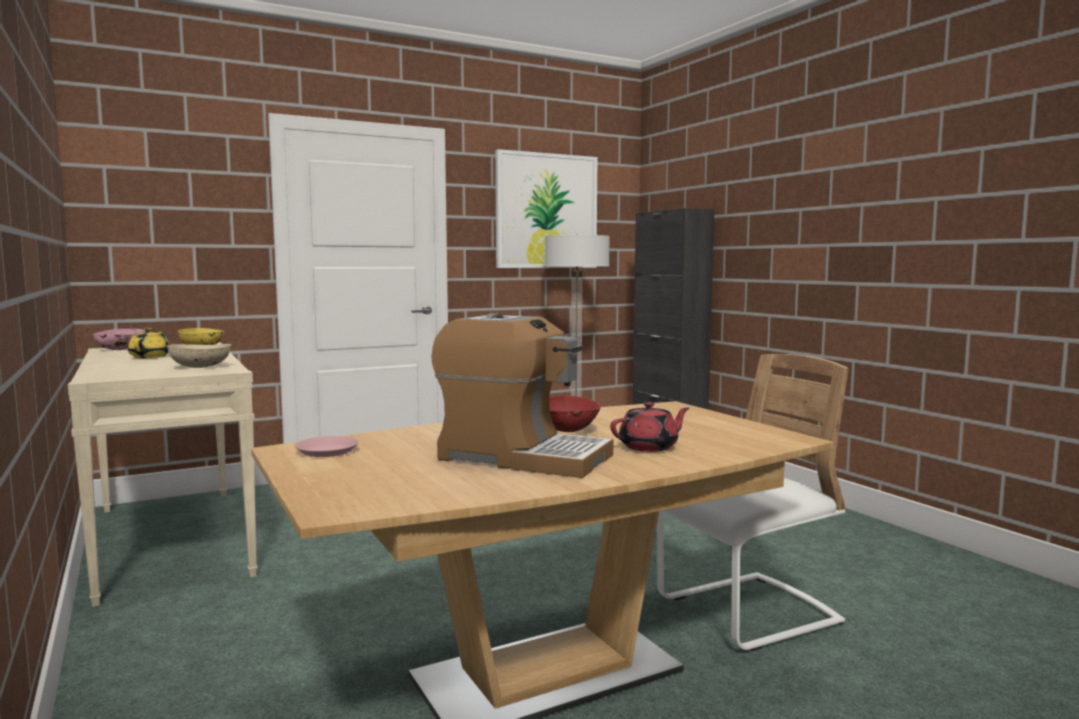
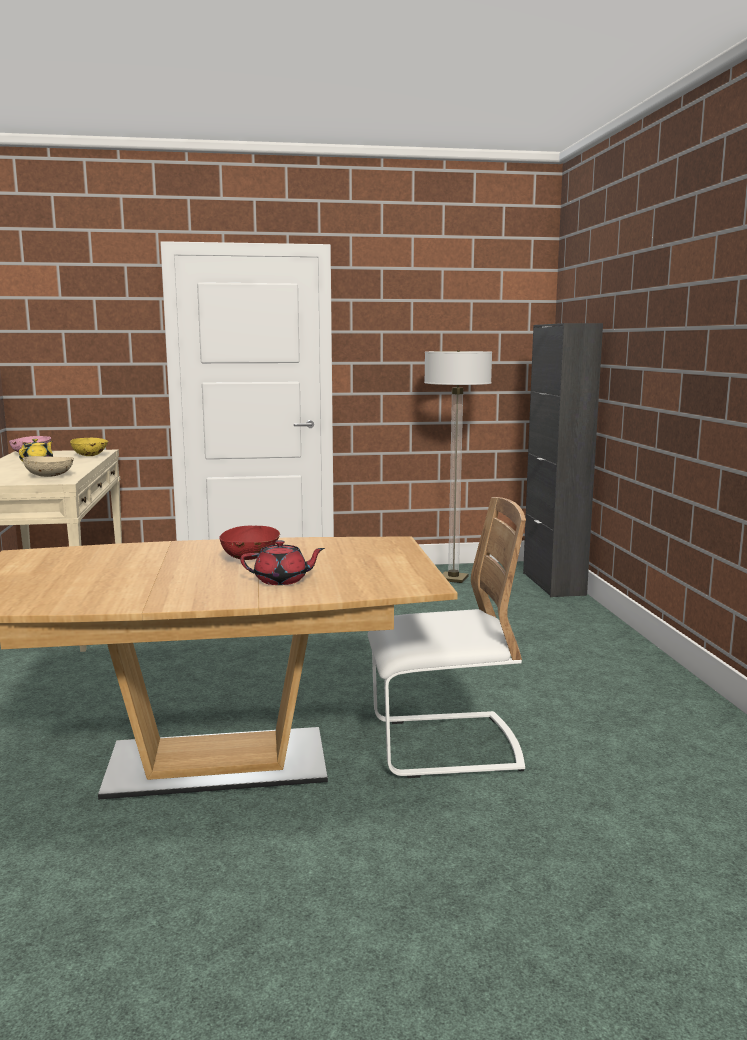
camera: 20 degrees right, 5 degrees up
(327, 451) = (43, 558): pink plate -> none
(522, 457) = (165, 578): coffee machine -> none
(546, 211) = (441, 323): picture -> none

